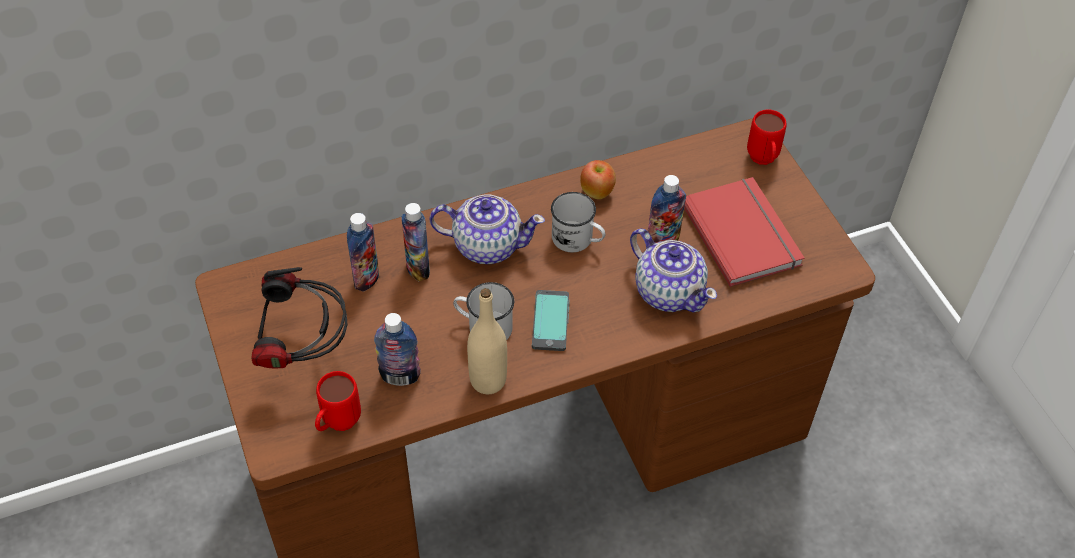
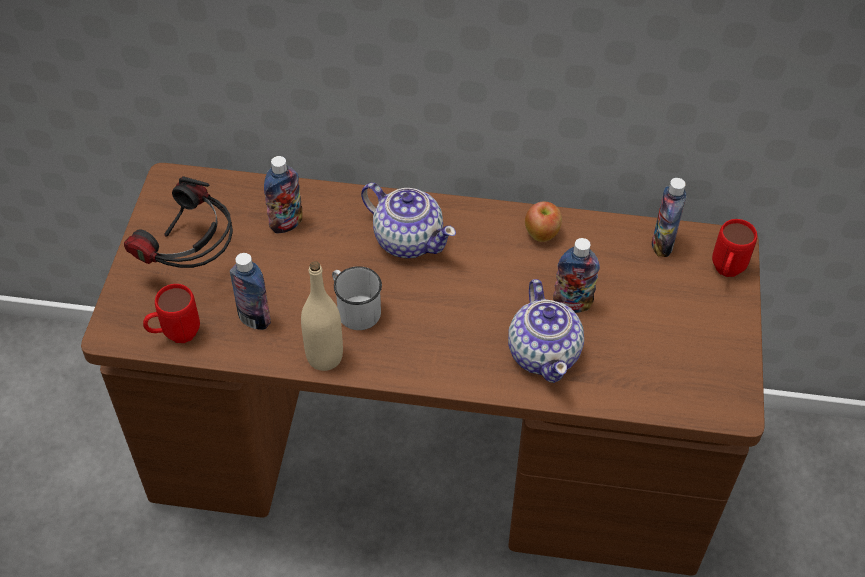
camera: 30 degrees right, 0 degrees up
(418, 268) = (335, 233): bottle -> bottle (662, 244)
(551, 321) = (416, 331): phone -> none
(578, 240) = (492, 270): white mug -> none
(743, 233) = (656, 331): red book -> none

